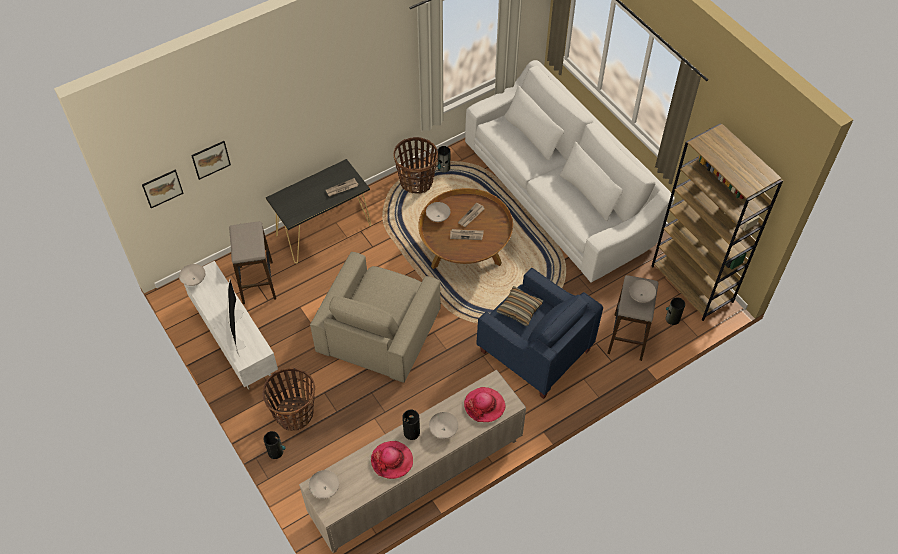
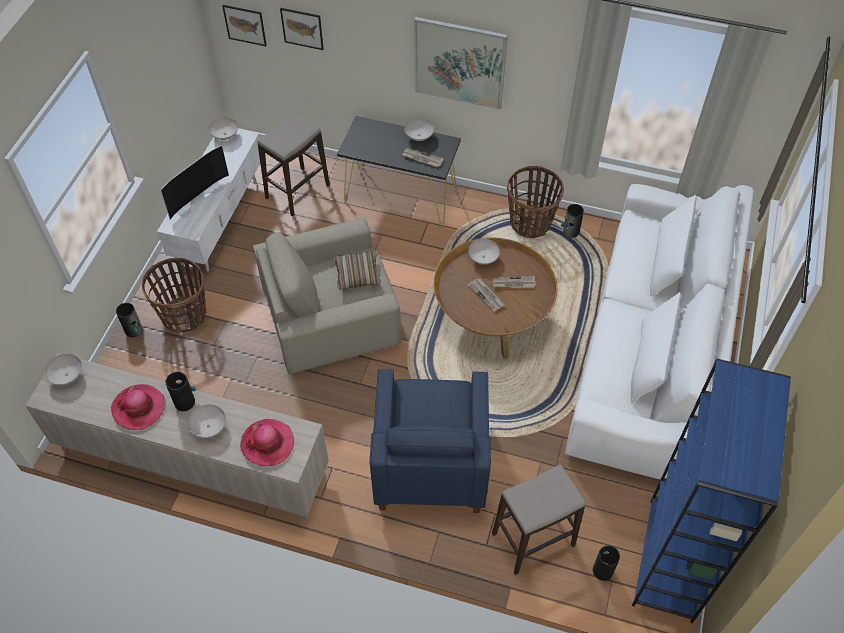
camera: 50 degrees right, 0 degrees up
(333, 106) = (459, 63): none -> picture
(519, 309) = (433, 400): pillow -> pillow (357, 274)
(640, 296) = (546, 498): white bowl -> white bowl (419, 136)
(692, 284) = (671, 560): brown bookcase -> blue bookcase

